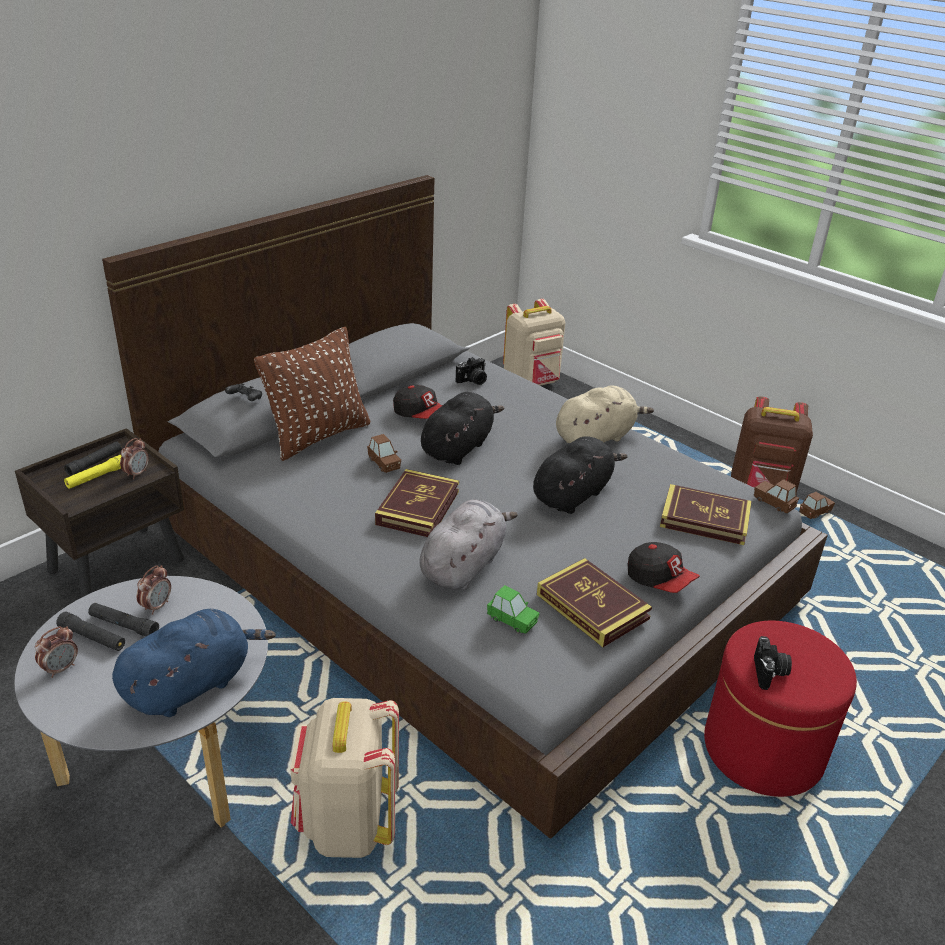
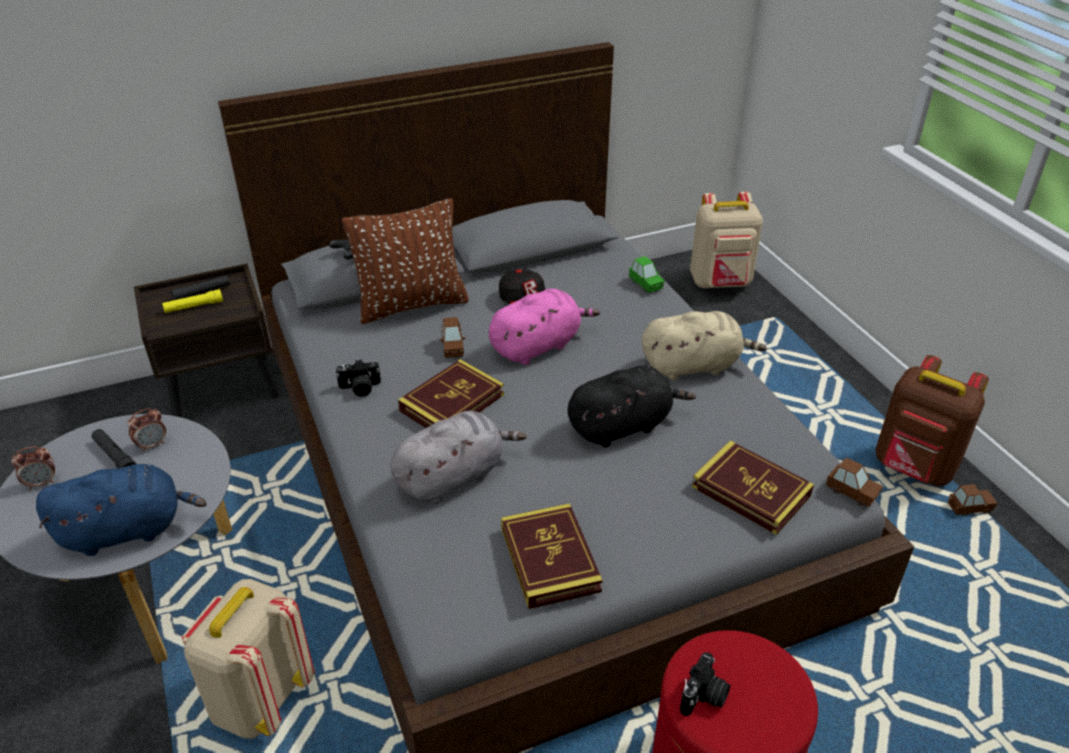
camera: 25 degrees right, 5 degrees up
(92, 638) = (84, 461): black flashlight -> none
(137, 474) = (228, 310): alarm clock -> none
(458, 448) = (538, 346): black plush toy -> pink plush toy
(473, 381) = (604, 274): camera -> camera (360, 388)
(512, 620) = (456, 551): green toy car -> green toy car (645, 284)
(660, 580) = (648, 550): cap -> none
(773, 503) = (851, 492): brown toy car -> brown toy car turned 150 degrees clockwise

